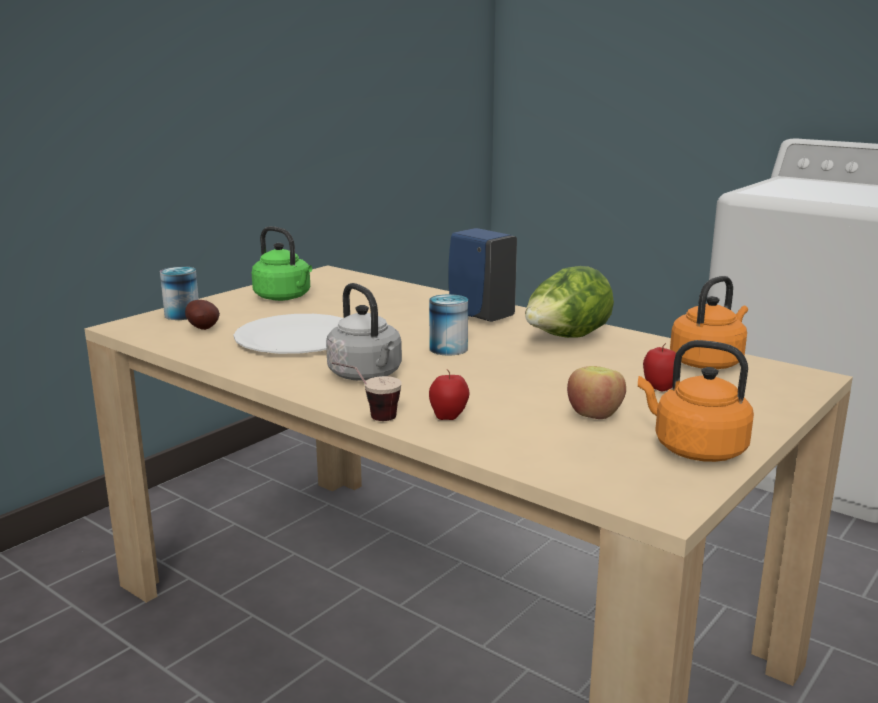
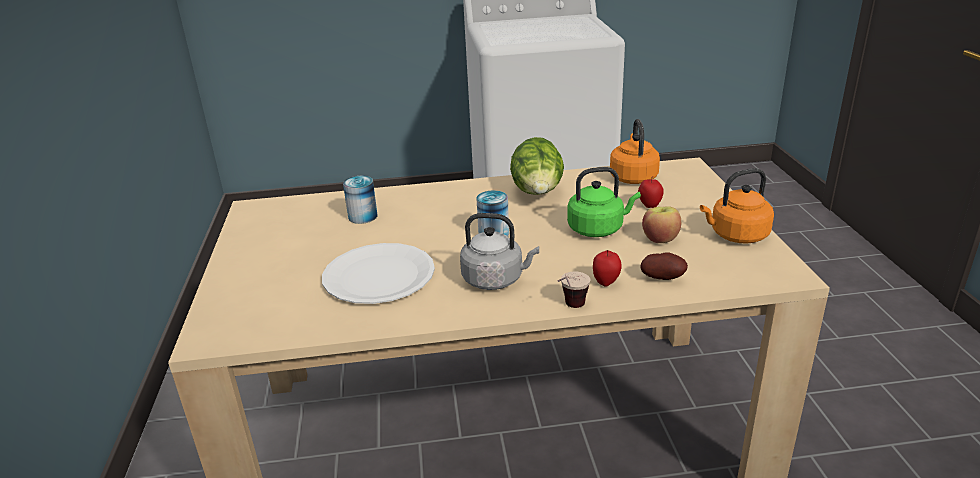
camera: 45 degrees left, 10 degrees up
(182, 315) = (230, 303): can -> can (363, 216)
(204, 328) = (285, 305): potato -> potato (663, 278)
(285, 297) = (277, 246): green kettle -> green kettle (598, 229)
(479, 316) = (453, 199): blue soap dispenser -> none

